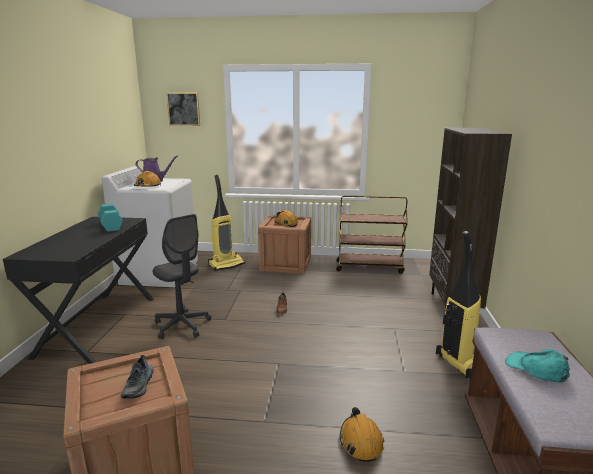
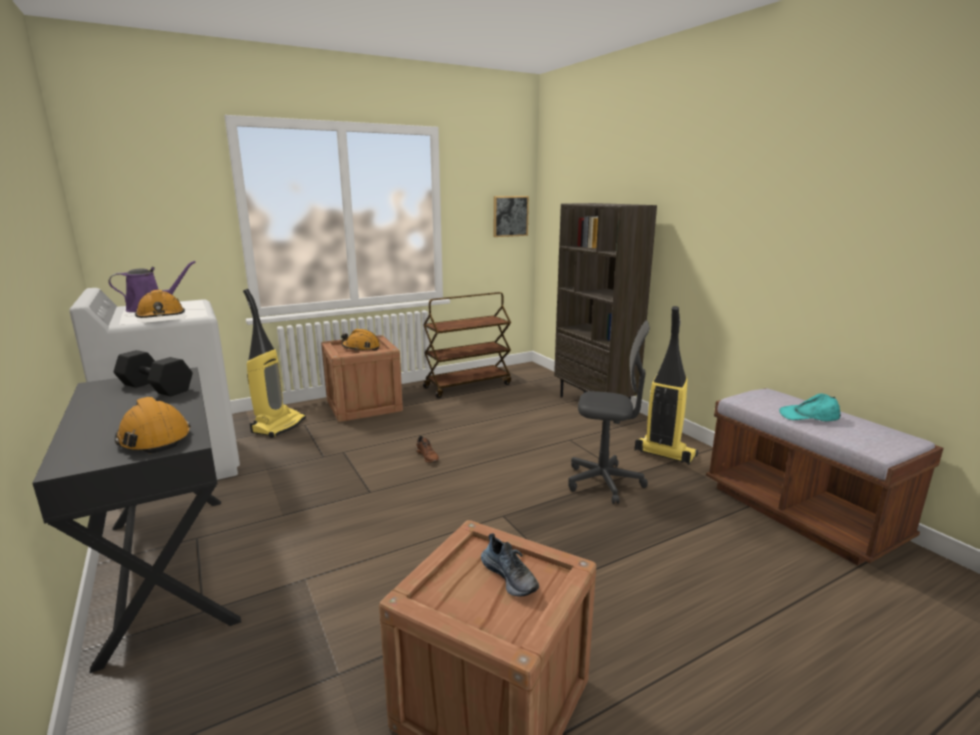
camera: 35 degrees left, 0 degrees up
(110, 225) = (154, 388): turquoise dumbbell -> black dumbbell
(182, 326) = (319, 520): grey office chair -> grey office chair (604, 482)
(183, 109) = (156, 186): picture -> picture (510, 216)
(361, 441) = (674, 553): orange hard hat -> orange hard hat (154, 438)

